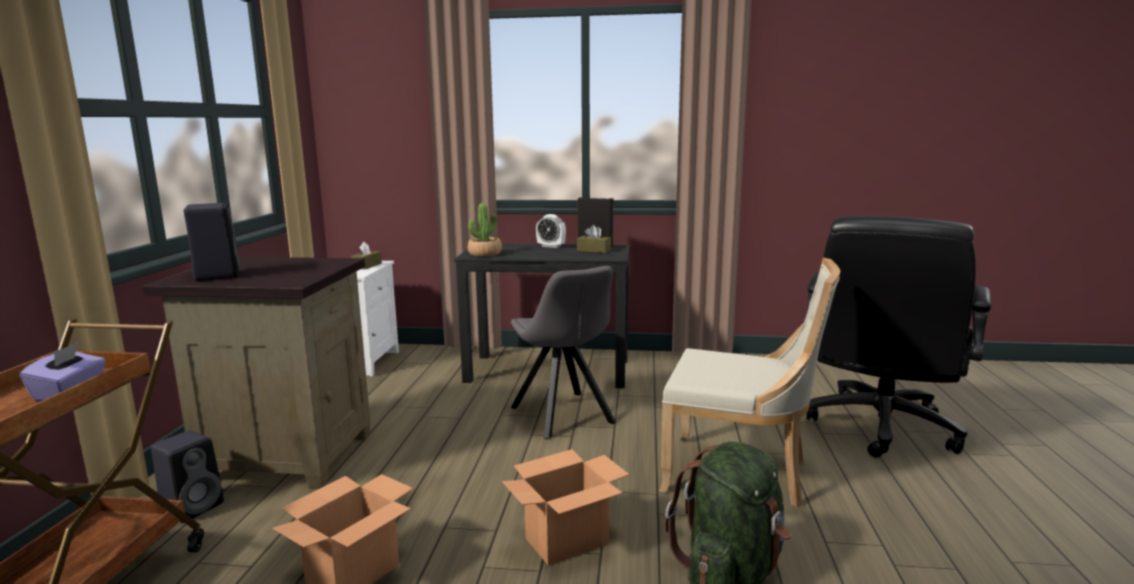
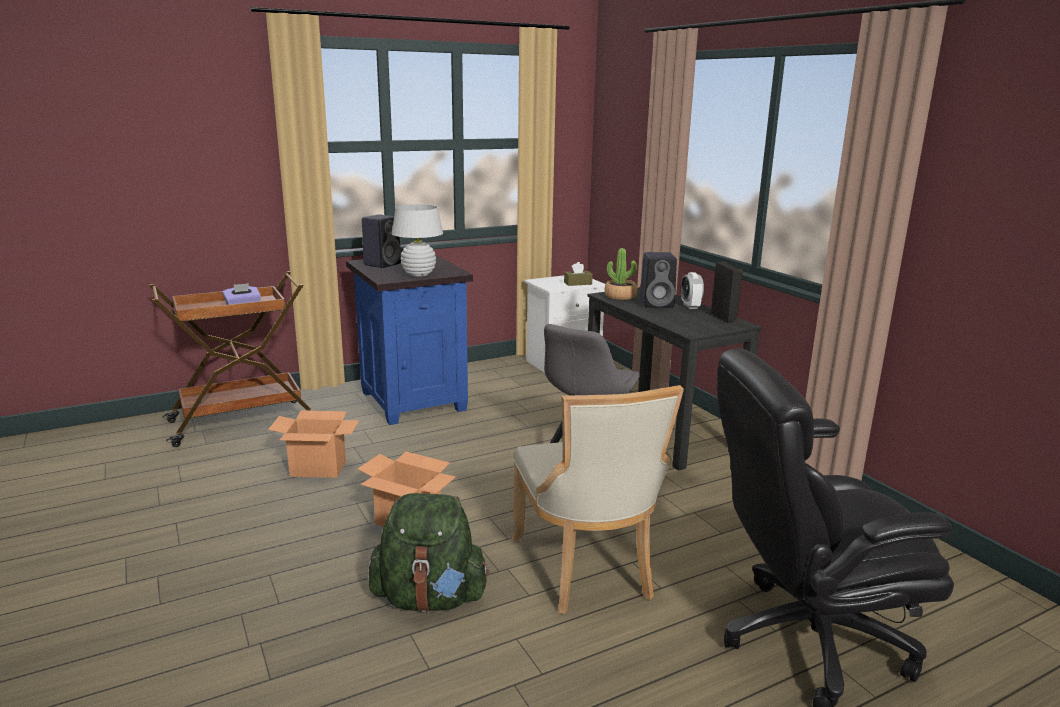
camera: 55 degrees right, 5 degrees up
(194, 506) = (341, 403): black speaker -> black speaker (657, 304)
(284, 456) = (412, 400): beige cabinet -> blue cabinet
(309, 271) = (418, 274): none -> white table lamp
(594, 250) = (705, 321): brown tissue box -> none

